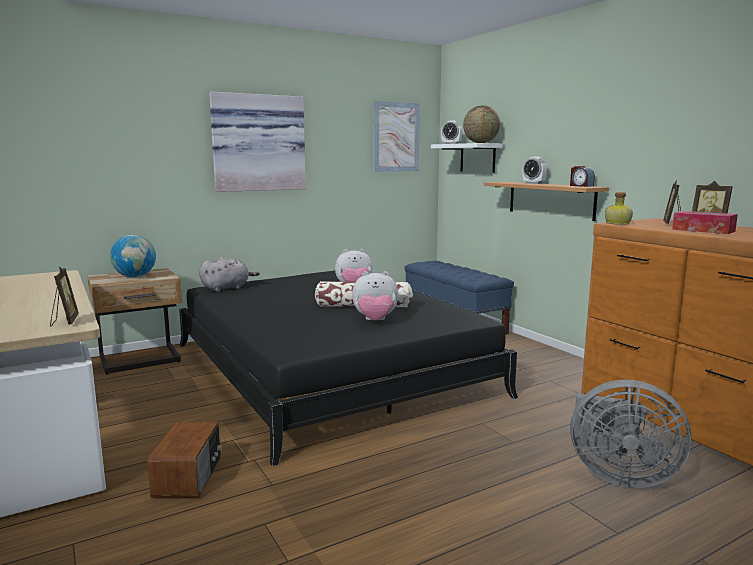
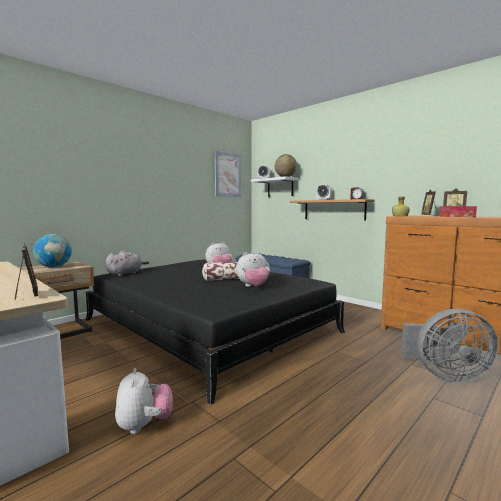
camera: 15 degrees left, 5 degrees down
(189, 477) = (144, 425): radio -> plush toy
(258, 143) = (142, 172): picture -> none

